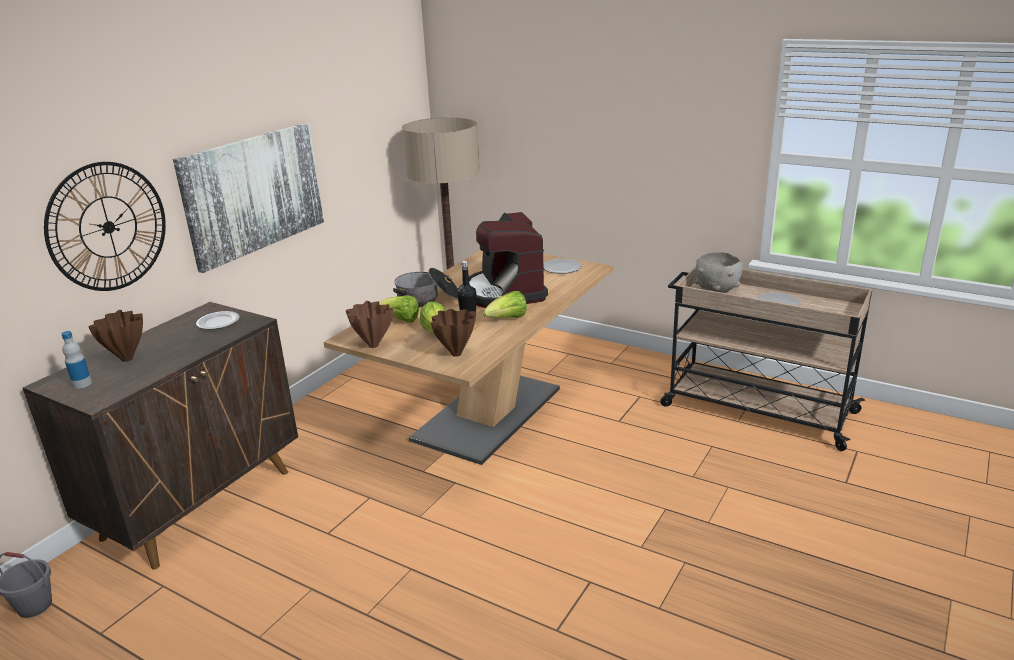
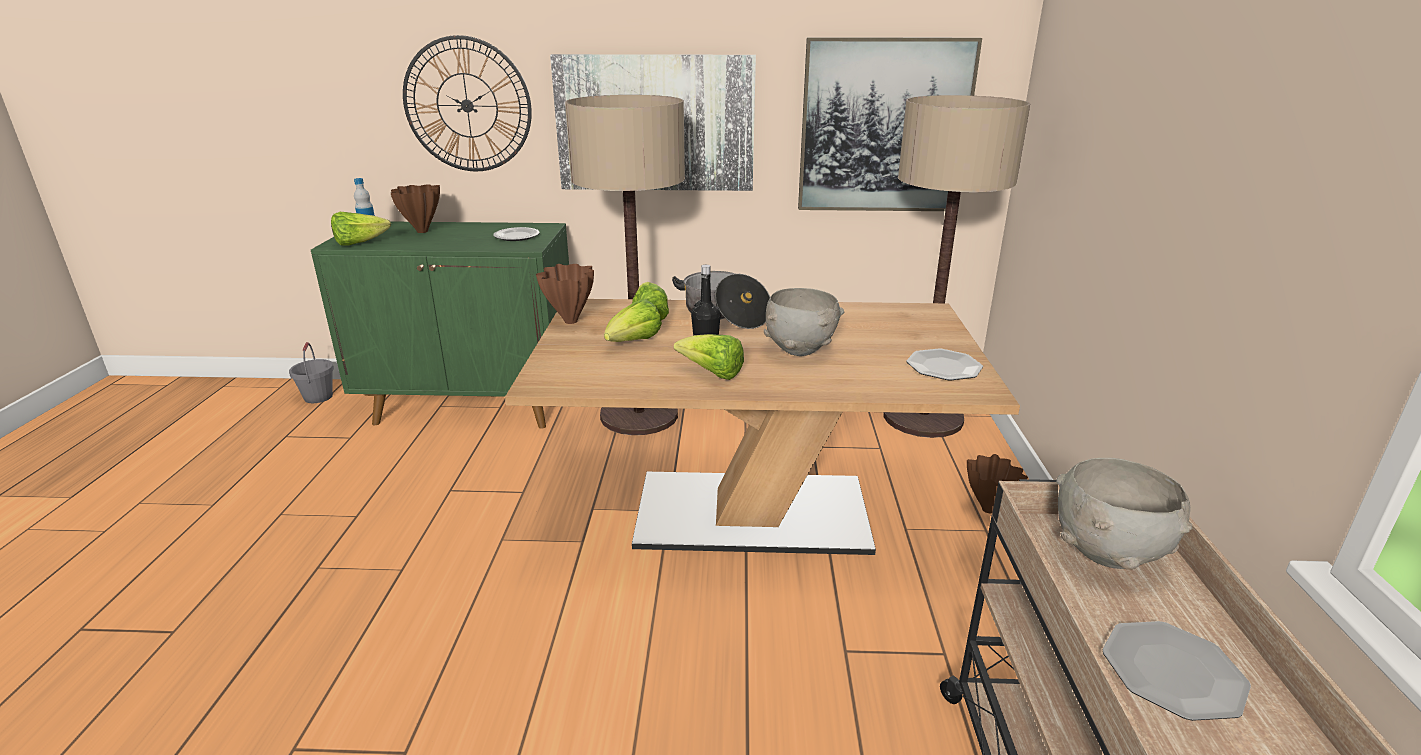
camera: 60 degrees right, 0 degrees up
(115, 389) = (359, 243): none -> lettuce
(200, 503) = (473, 406): brown cabinet -> green cabinet
(325, 425) = (639, 415): none -> floor lamp
(377, 152) = (884, 127): none -> picture
(455, 354) = (577, 368): brown vase -> brown vase (987, 509)
(505, 292) = (799, 351): coffee machine -> grey bowl

